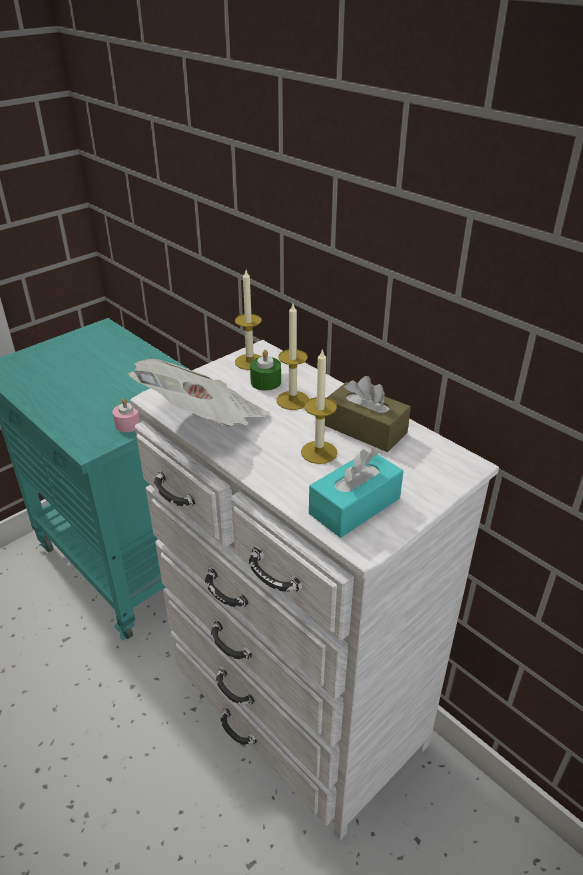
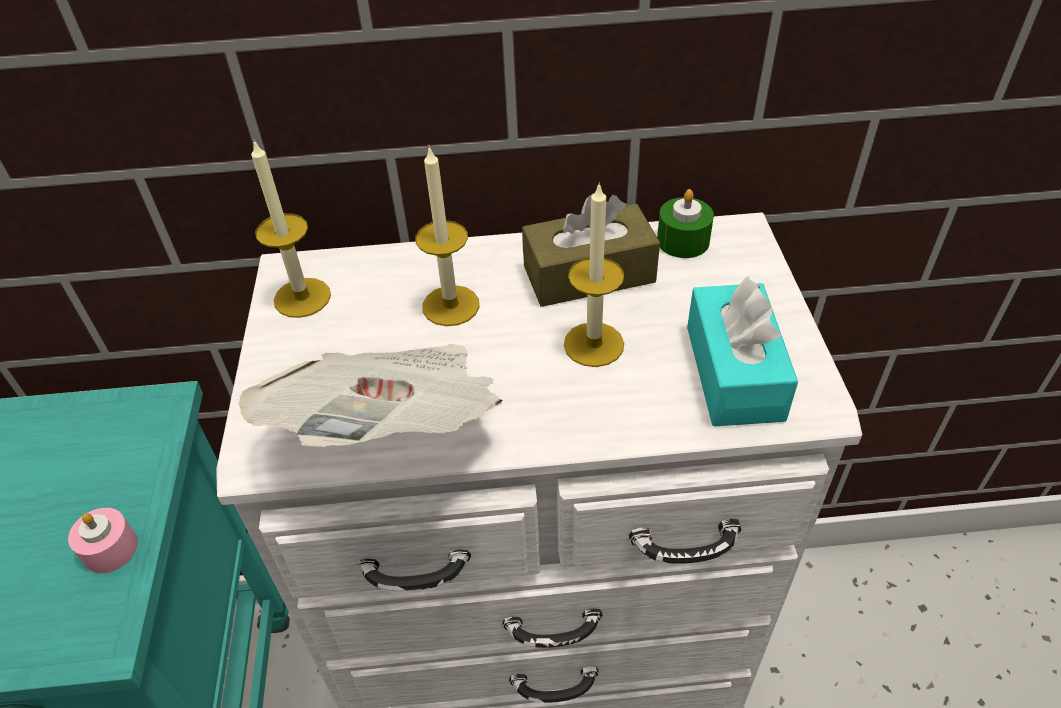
camera: 50 degrees left, 10 degrees up
(266, 382) = (374, 308): green candle -> green candle (683, 241)

